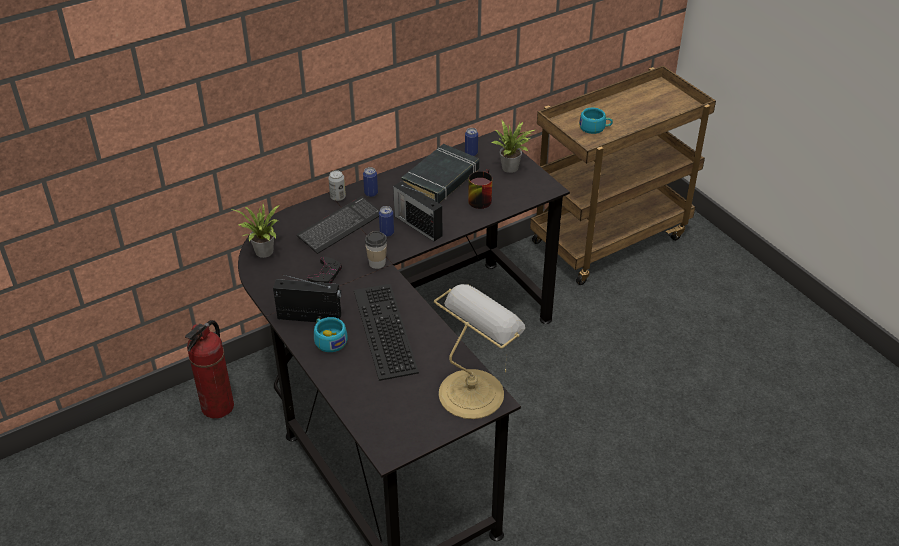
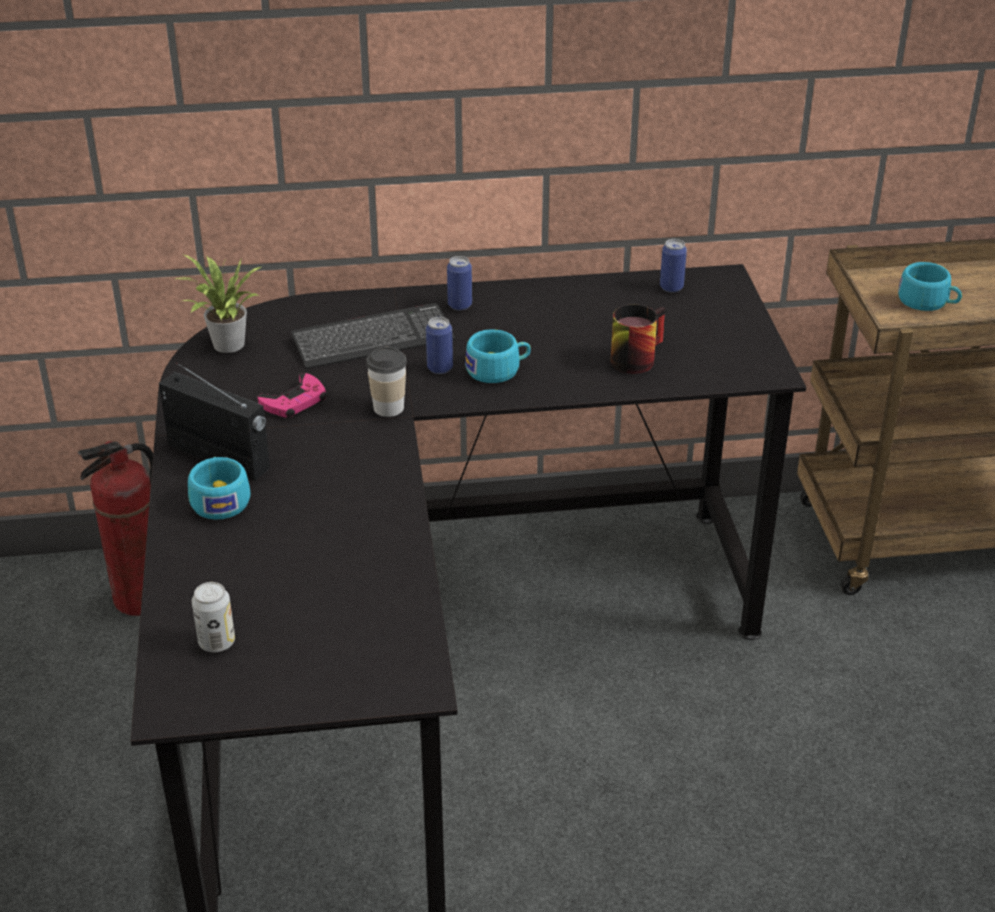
camera: 25 degrees right, 5 degrees down
(326, 274) = (295, 402): black game controller -> pink game controller
(338, 197) = (403, 297): can -> can (217, 642)
(382, 330) = (316, 510): keyboard -> none
(417, 225) = (498, 370): radio -> turquoise cup
(441, 179) = (591, 313): black book -> none
(473, 391) = (392, 656): table lamp -> none
(512, 168) = (727, 326): potted plant -> none

